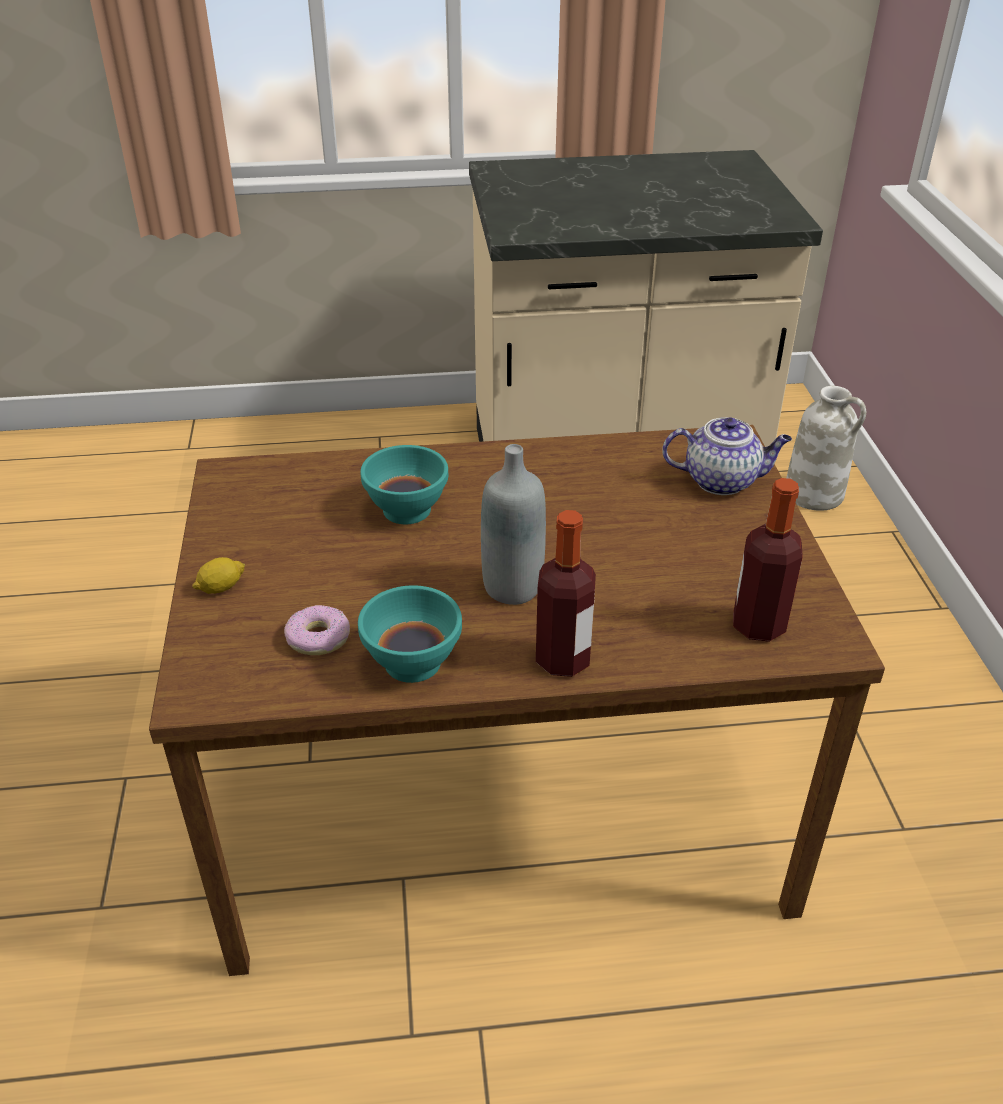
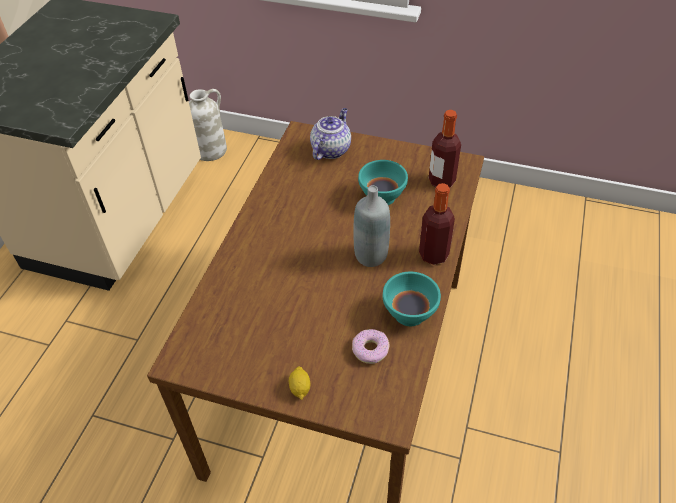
camera: 65 degrees left, 10 degrees up
(408, 510) = (277, 279): turquoise bowl -> turquoise bowl (382, 196)

